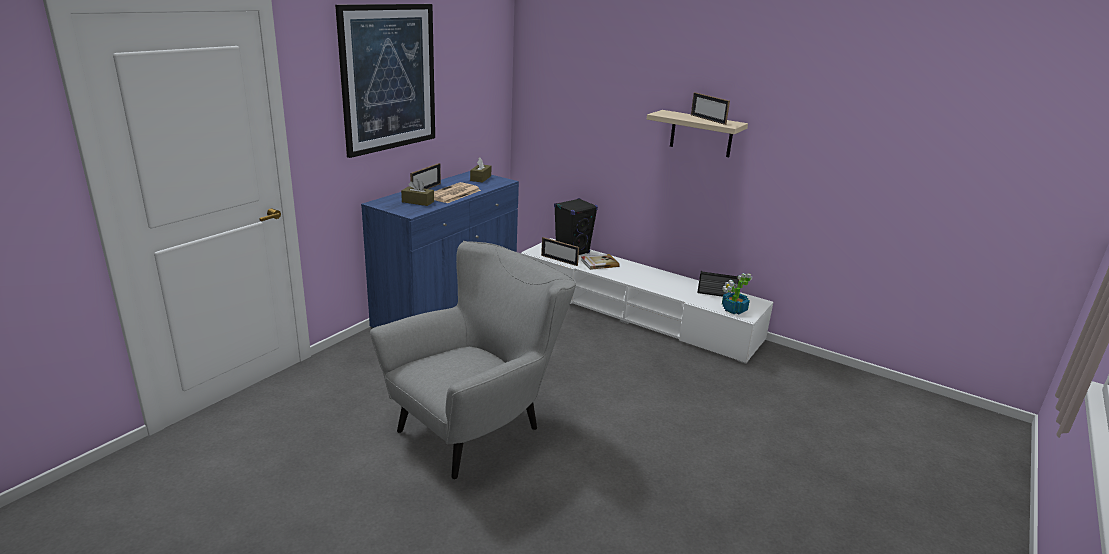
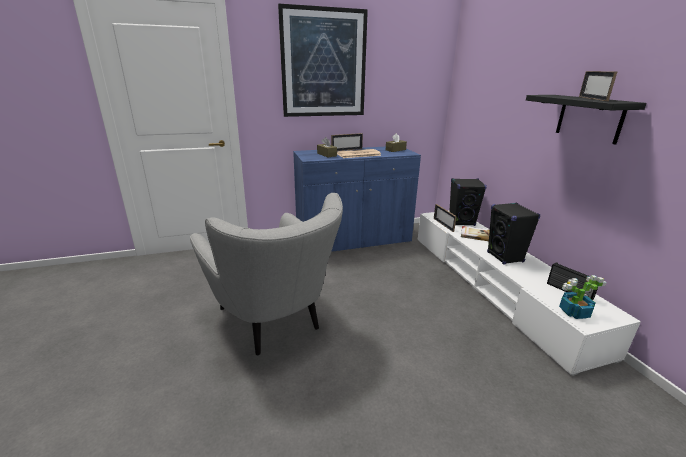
camera: 40 degrees right, 0 degrees up
(478, 427) = (273, 322): grey armchair -> grey armchair turned 60 degrees clockwise
(647, 279) = (505, 257): none -> black speaker
(701, 134) = (589, 118): beige shelf -> black shelf

